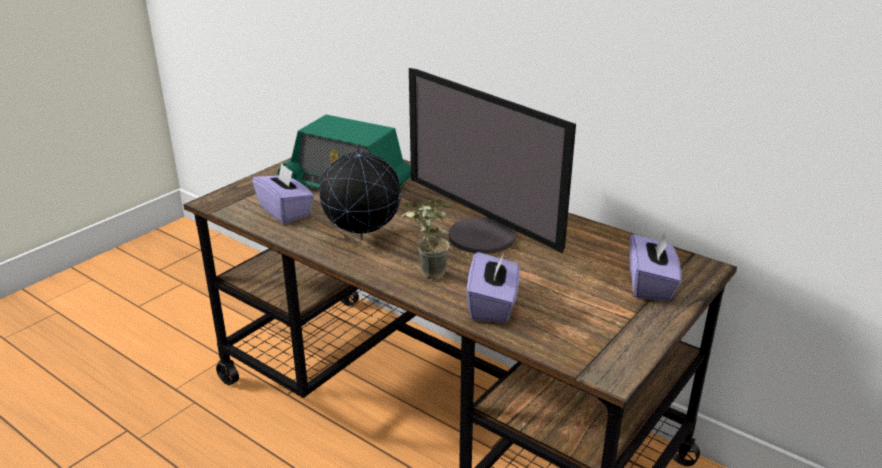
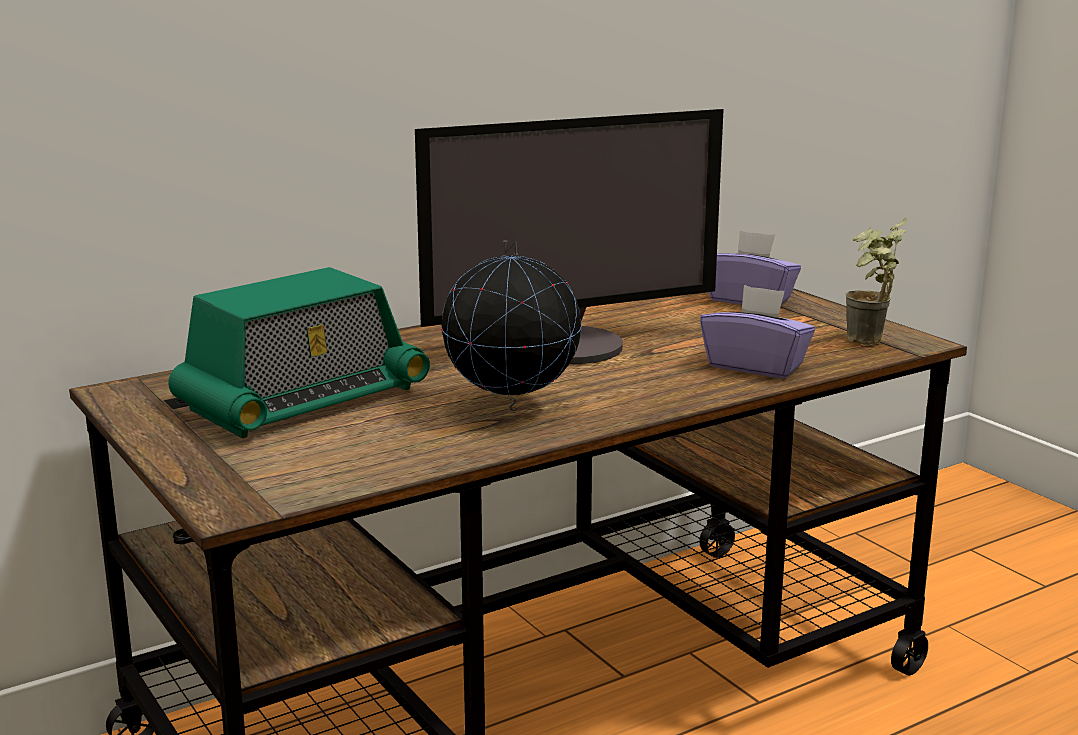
camera: 70 degrees left, 10 degrees down
(285, 211) = (352, 451): purple tissue box -> none
(426, 276) = (658, 387): potted plant -> potted plant (868, 344)

